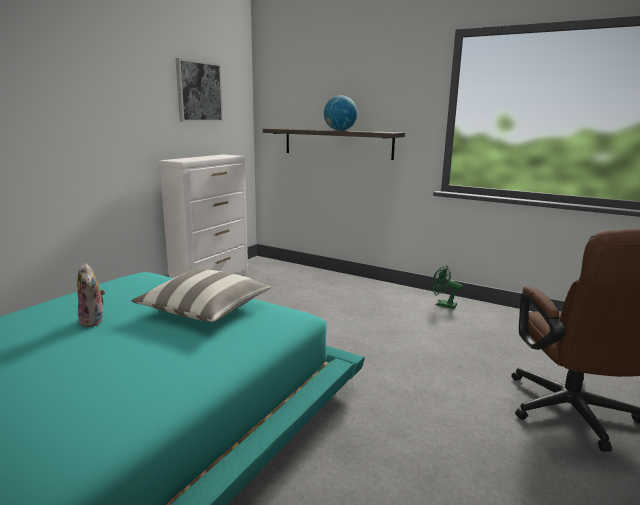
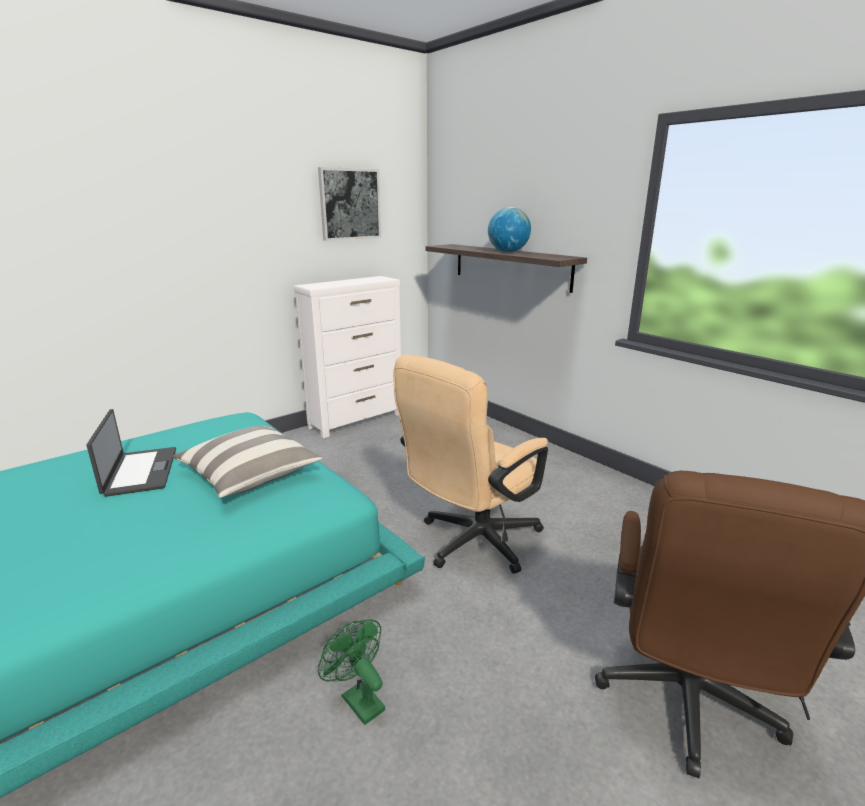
camera: 20 degrees right, 5 degrees up
(94, 321) = (140, 472): plush toy -> laptop
(372, 352) = (471, 543): none -> beige office chair
(442, 305) = (609, 491): green fan -> green fan (358, 699)

